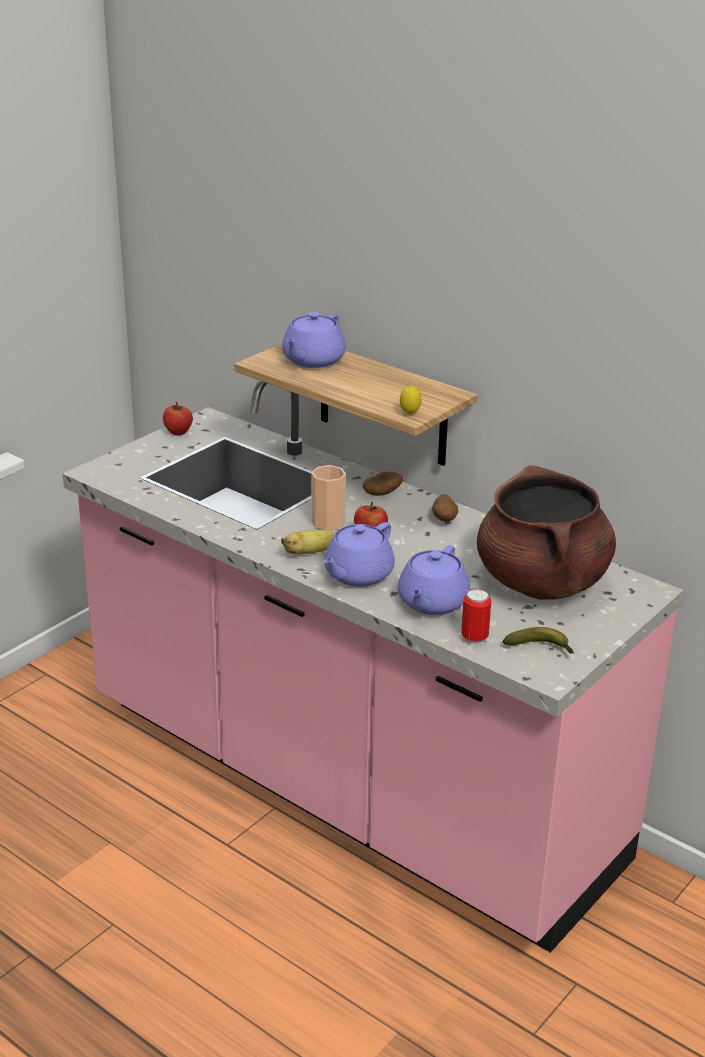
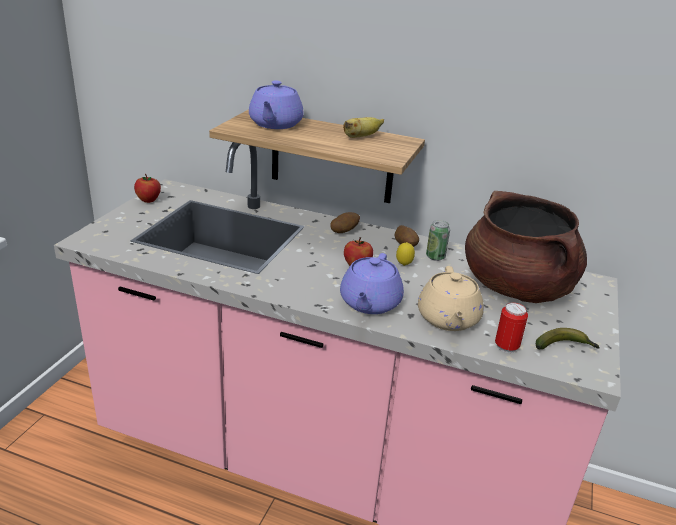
camera: 20 degrees left, 0 degrees up
(310, 553) = (317, 288): banana -> banana (361, 137)
(328, 522) = (315, 260): cup -> none
(409, 414) = (388, 157): lemon -> lemon (403, 265)
(432, 603) = (448, 319): purple teapot -> beige teapot
(471, 536) = (435, 257): none -> can

